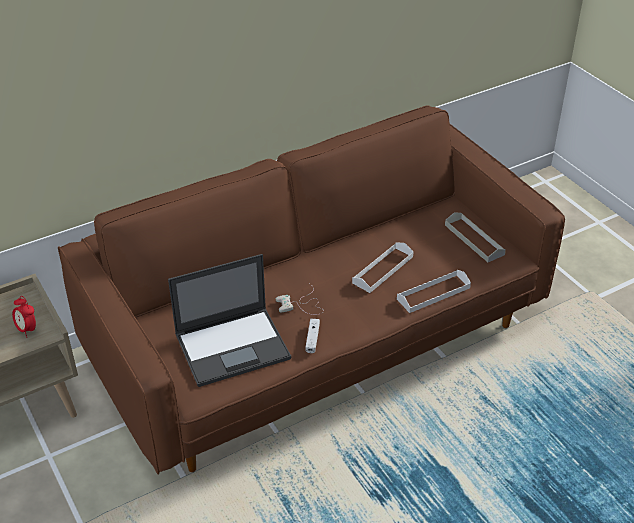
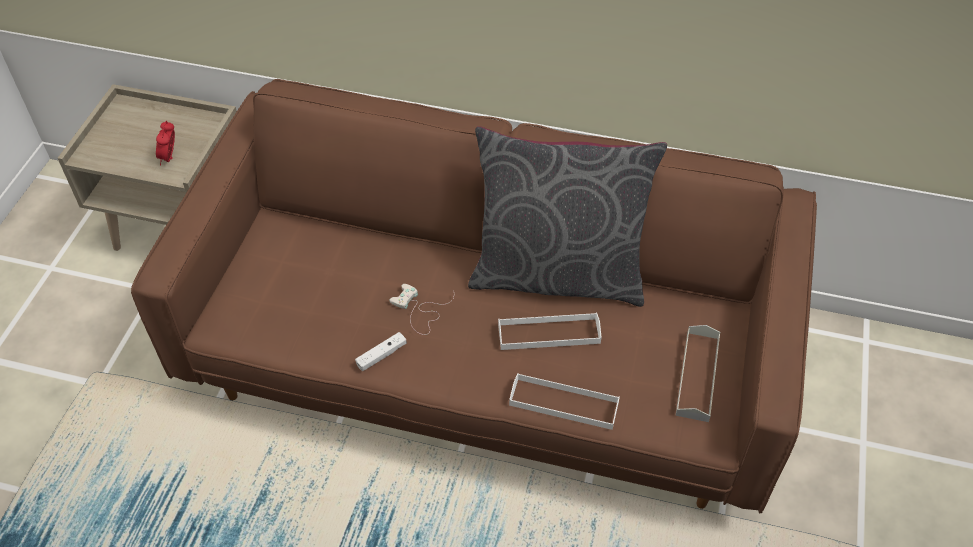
camera: 45 degrees right, 10 degrees up
(233, 346) = (307, 305): laptop -> none
(348, 241) = (557, 274): none -> grey pillow

